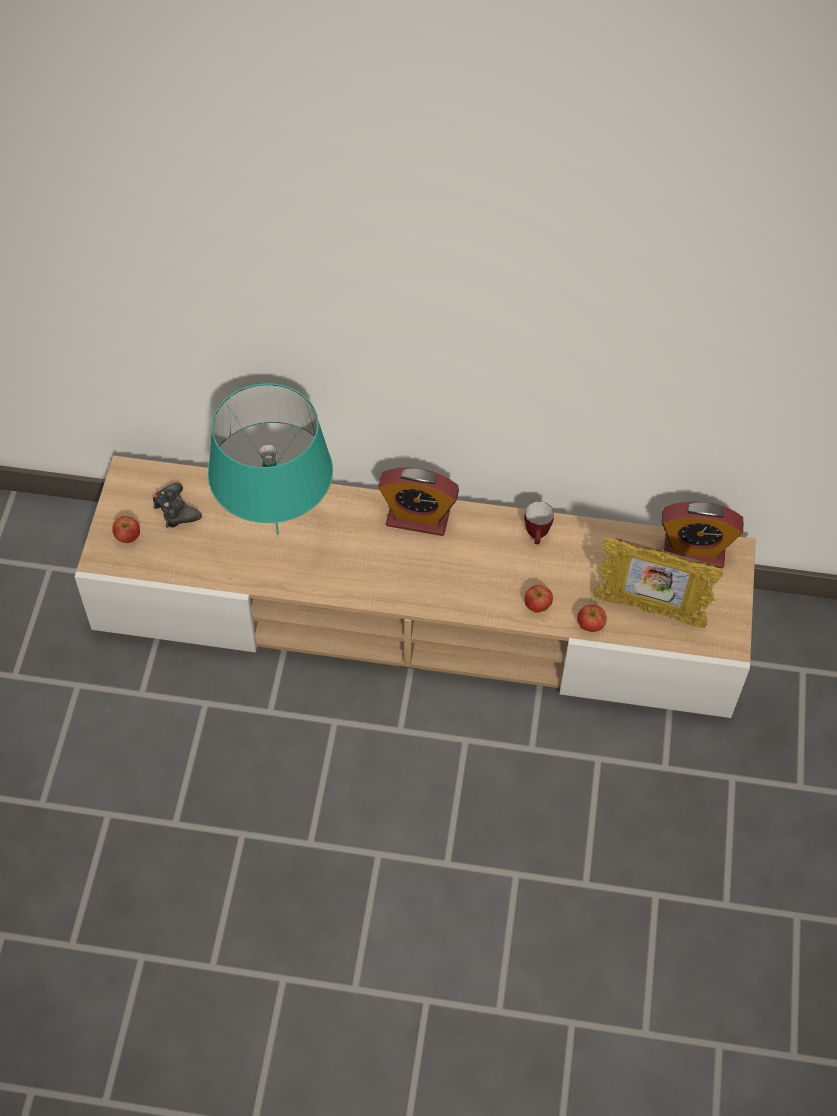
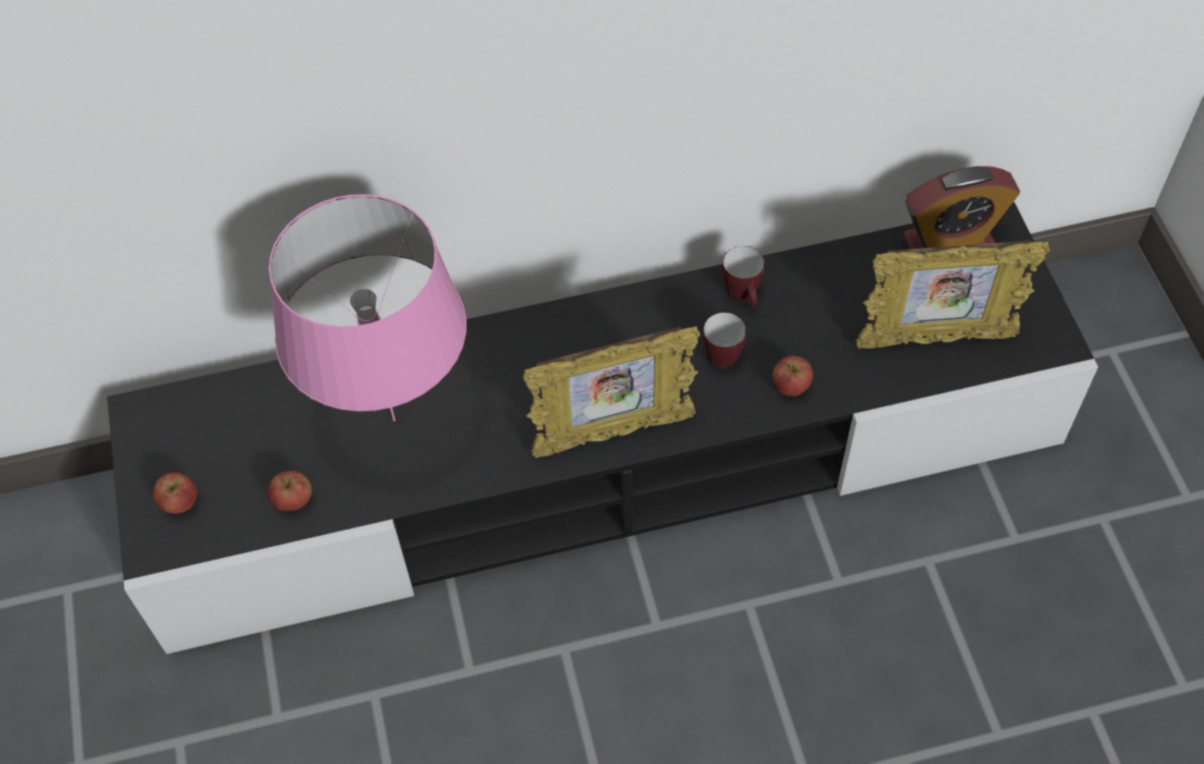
camera: 20 degrees left, 0 degrees up
(176, 510) = (234, 440): black game controller -> none
(277, 534) = (393, 421): turquoise table lamp -> pink table lamp
(408, 593) = (613, 434): none -> picture frame
(417, 518) = (575, 330): alarm clock -> none
(419, 614) = (607, 461): beige tv stand -> black tv stand
(504, 568) = (723, 354): none -> mug
(590, 625) = (872, 387): apple -> apple (294, 501)

